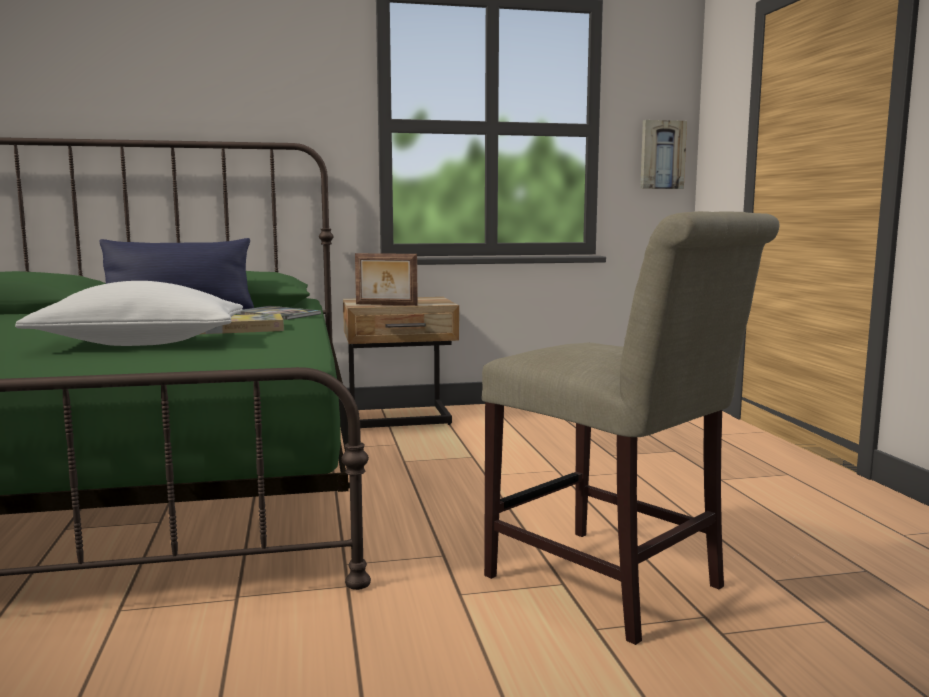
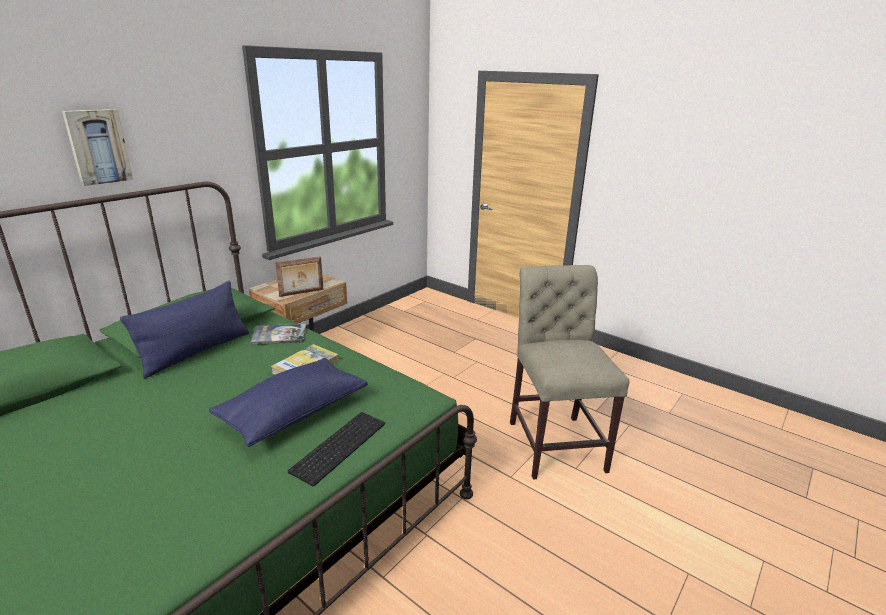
camera: 40 degrees left, 15 degrees up
(112, 362) = (338, 445): none -> keyboard
(140, 344) = (294, 413): white pillow -> blue pillow
(613, 586) = (554, 441): beige chair -> beige chair turned 105 degrees counterclockwise
(662, 155) = (413, 152): picture -> picture (98, 146)

